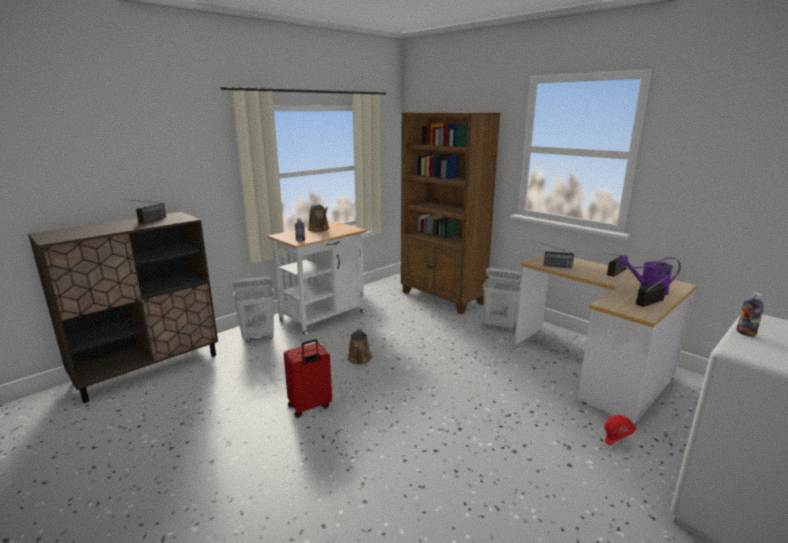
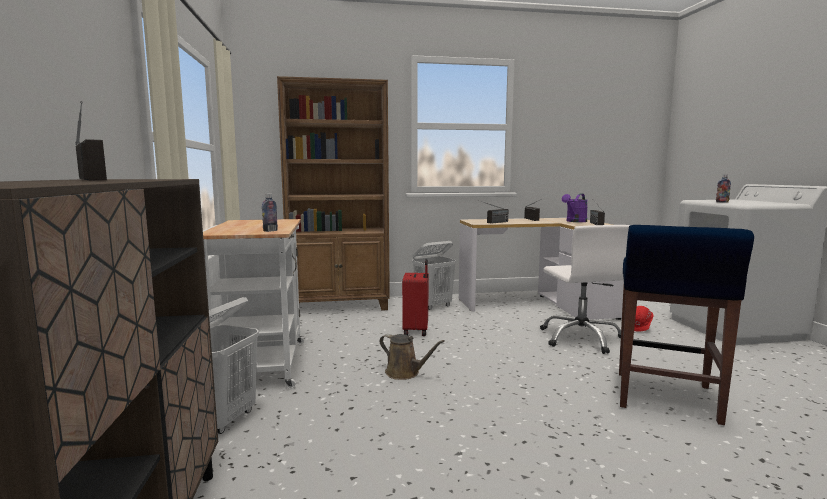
camera: 55 degrees left, 10 degrees down
(310, 407) = (478, 429): red suitcase -> red suitcase (416, 330)
(319, 229) = (244, 224): brown watering can -> none
(441, 481) = (665, 398): none -> blue stool
(530, 411) = (581, 338): none -> white office chair

